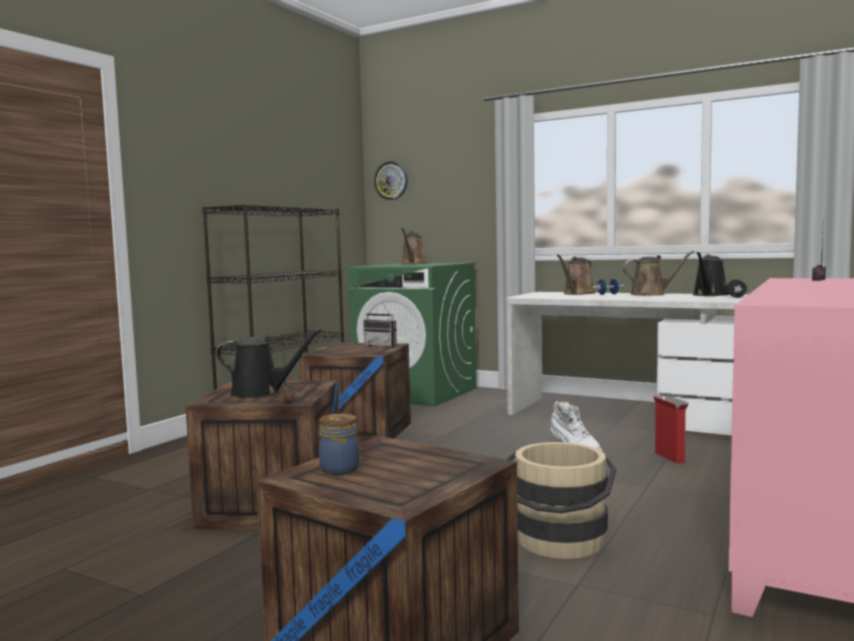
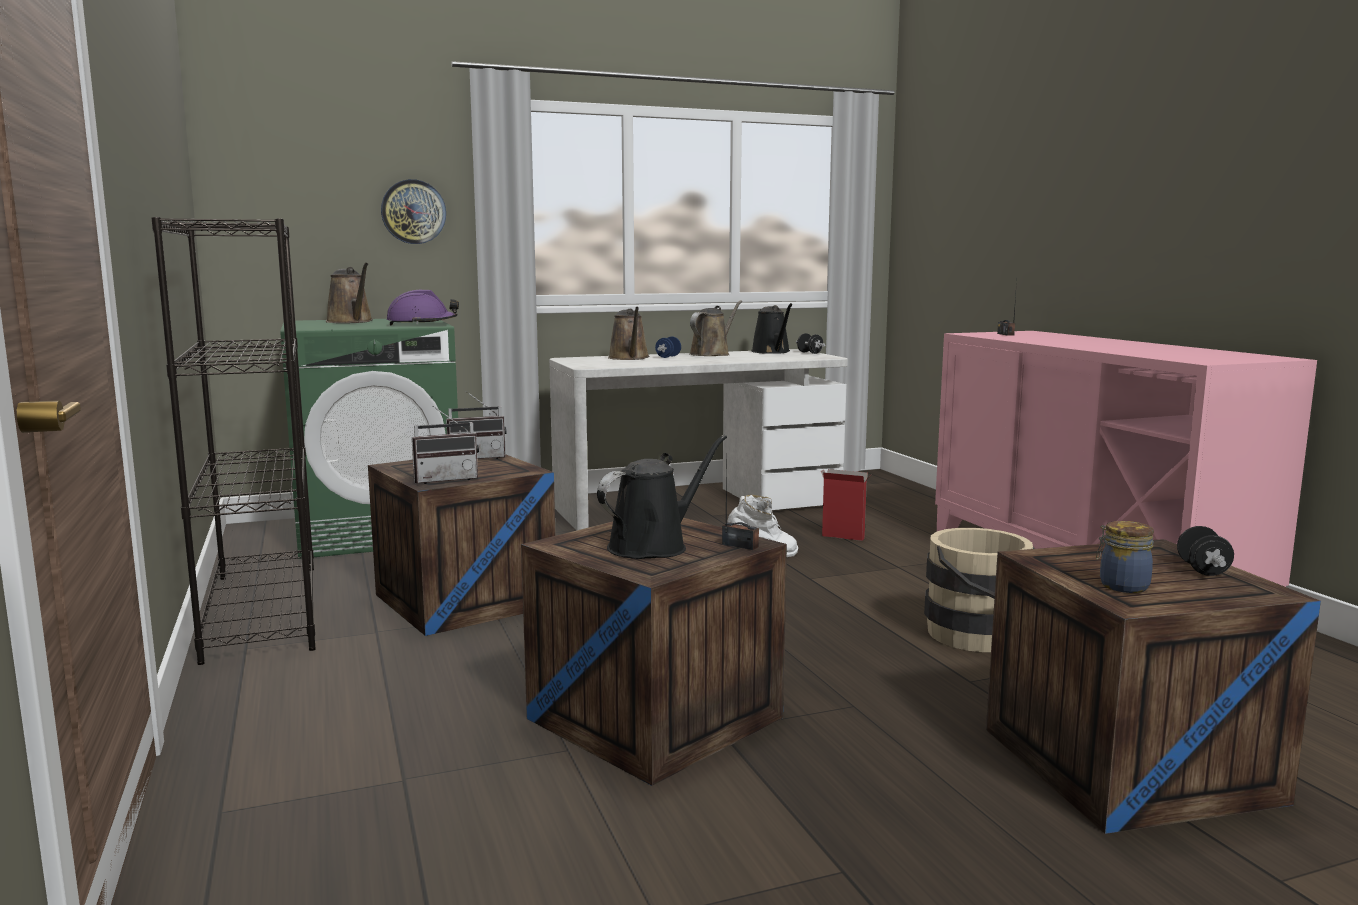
camera: 50 degrees left, 5 degrees up
(328, 352) = (446, 479): none -> radio
(391, 180) = (257, 174): wall clock -> wall clock (413, 212)
(429, 265) = (422, 324): none -> purple hard hat
(432, 481) = (1202, 570): none -> black dumbbell

